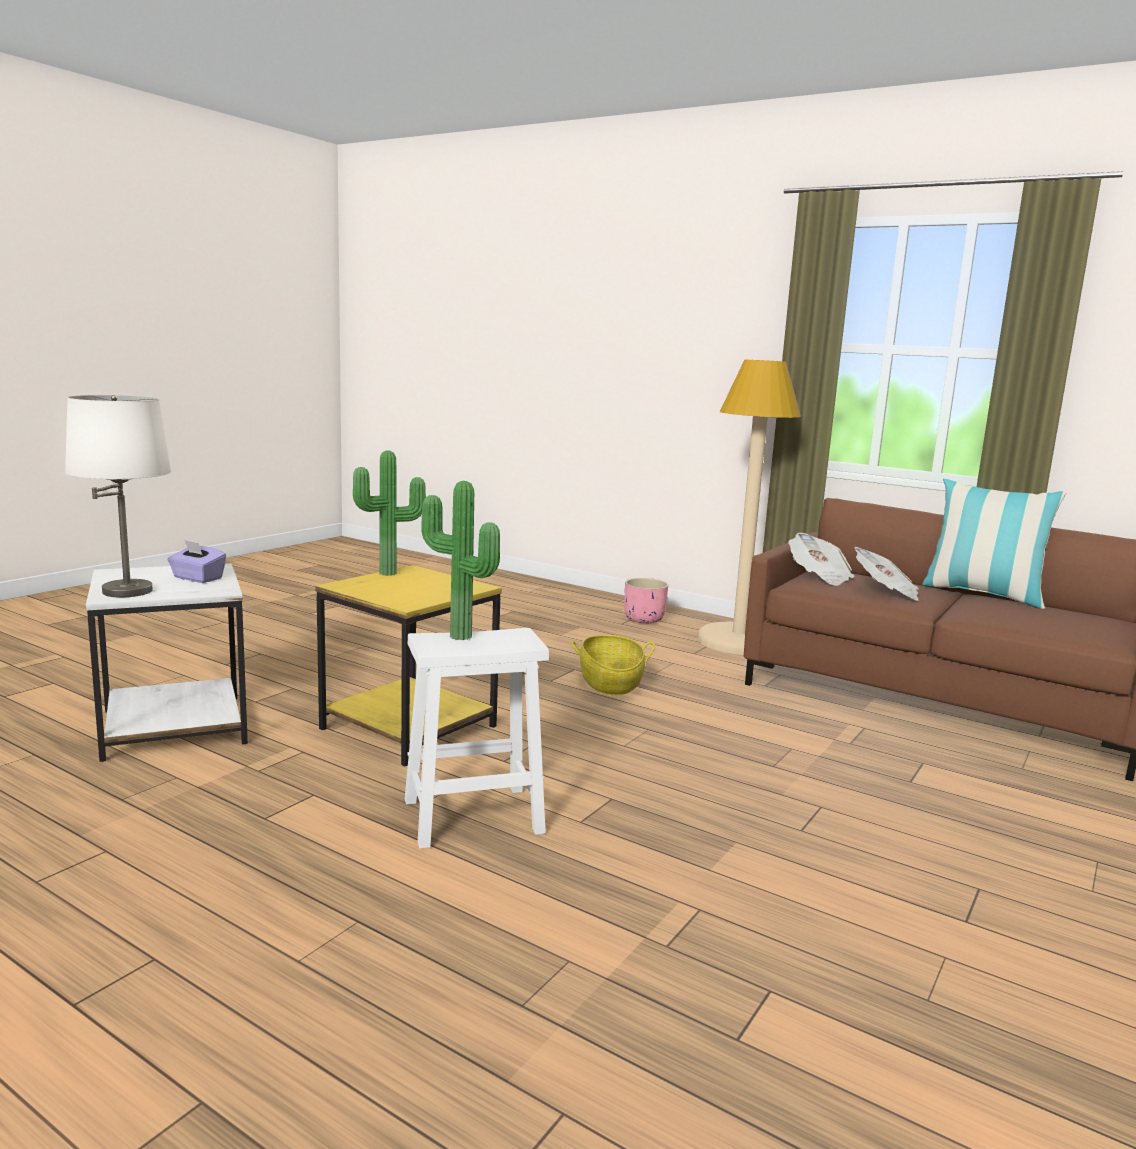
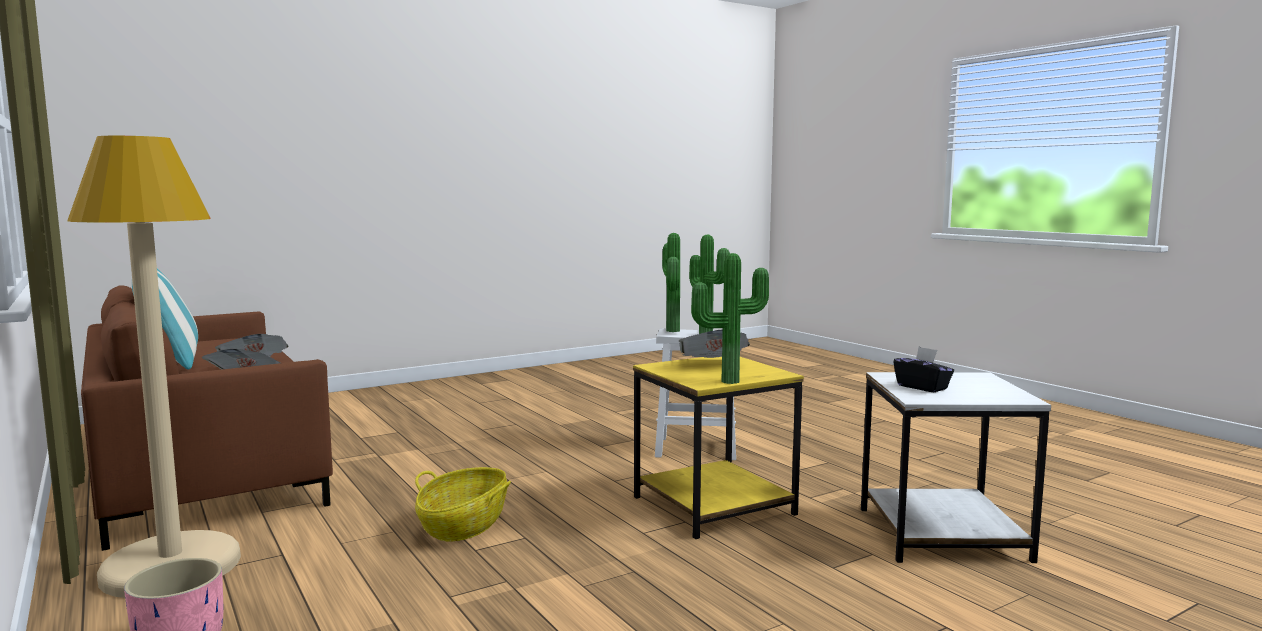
camera: 155 degrees left, 5 degrees down
(127, 591) = (972, 379): white table lamp -> none
(197, 578) = (922, 387): purple tissue box -> black tissue box
(416, 592) = (713, 365): none -> newspaper
(522, 640) = (670, 331): none -> potted plant

